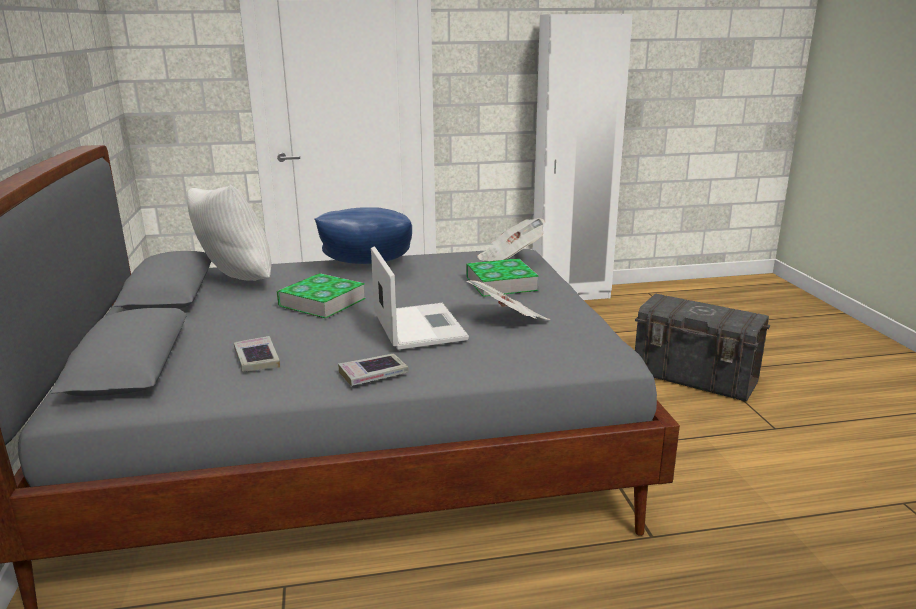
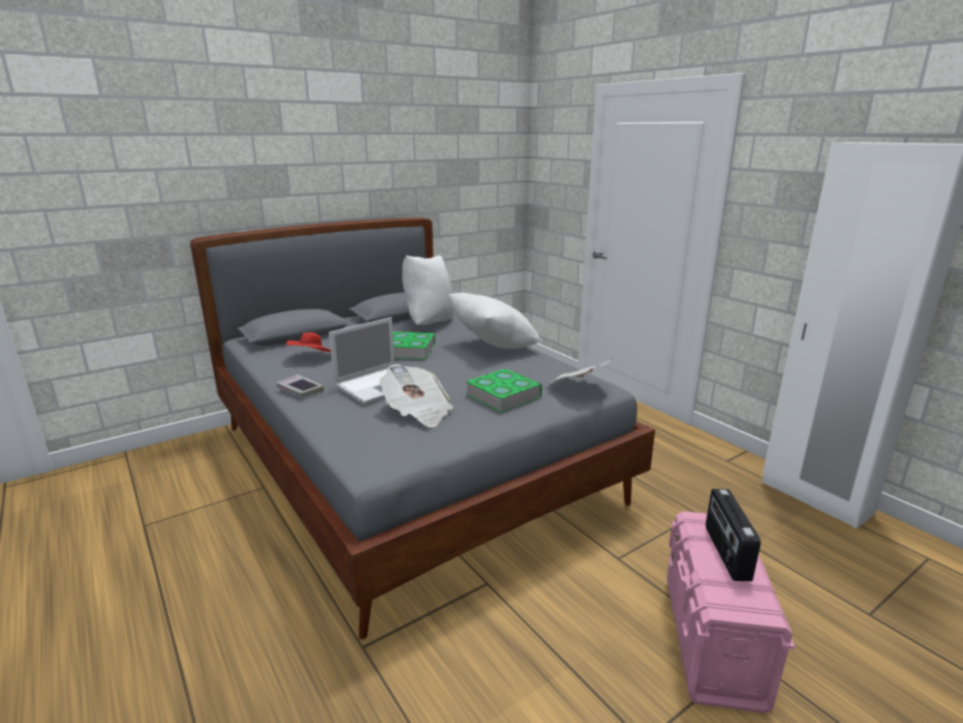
camera: 65 degrees right, 0 degrees up
(256, 359) = (312, 357): book -> red hat
(367, 268) = (493, 347): blue pillow -> white pillow
(694, 308) = (725, 553): none -> radio
(695, 378) = (711, 641): grey storage box -> pink storage box

